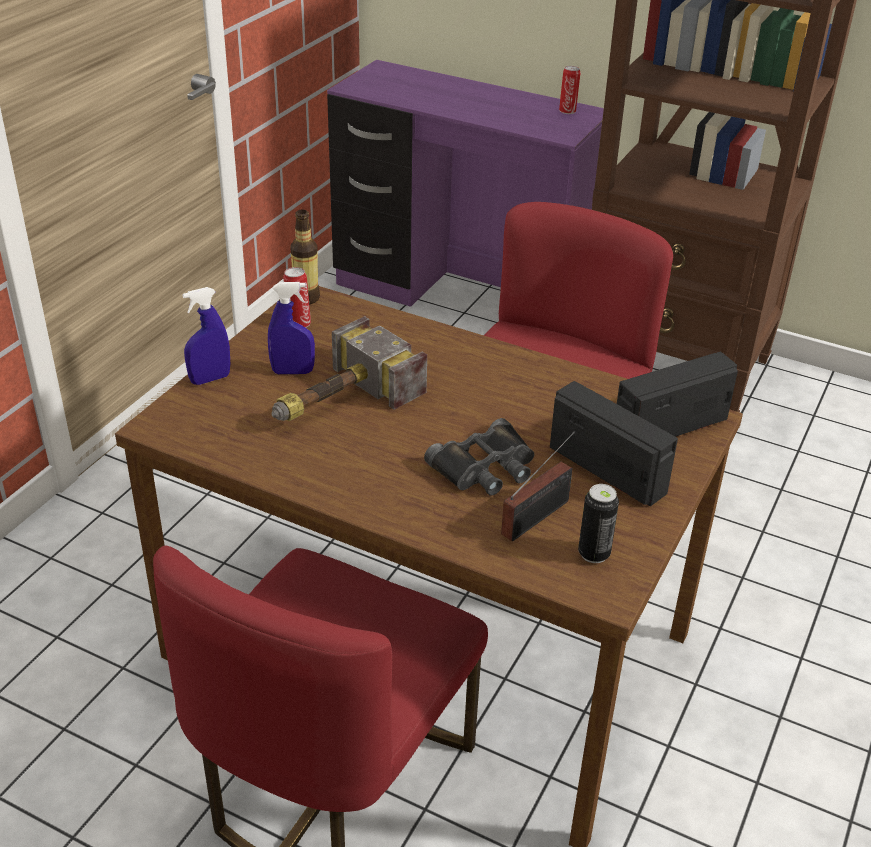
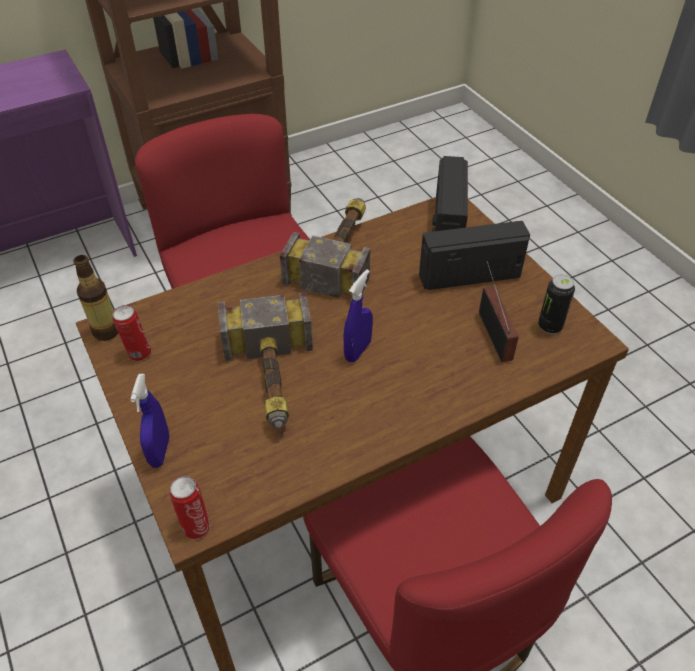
camera: 55 degrees left, 10 degrees up
(293, 372) = (204, 389): blue spray bottle -> blue spray bottle (358, 351)
(485, 468) = (422, 334): black binoculars -> none
(542, 375) = (341, 252): none -> hammer
(567, 111) = (37, 67): can -> can (195, 526)

